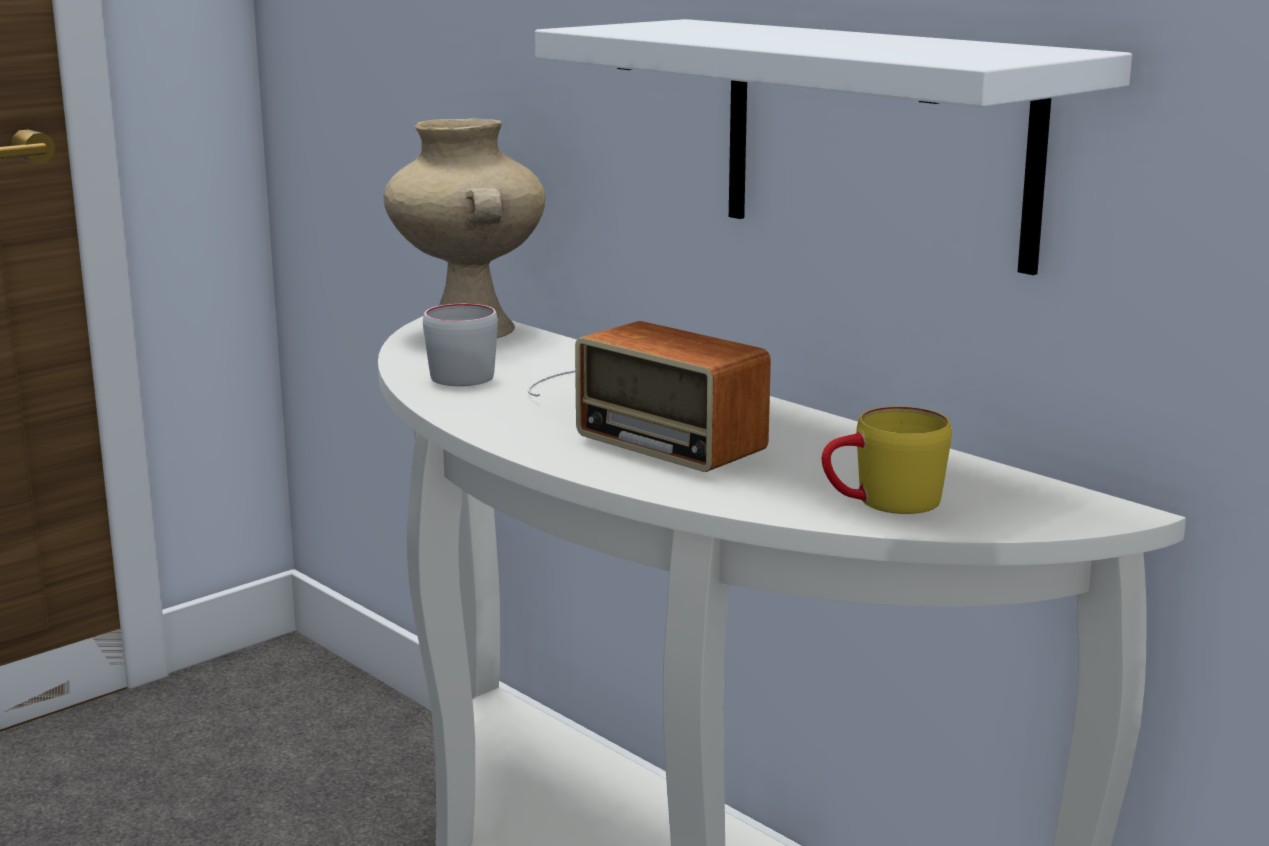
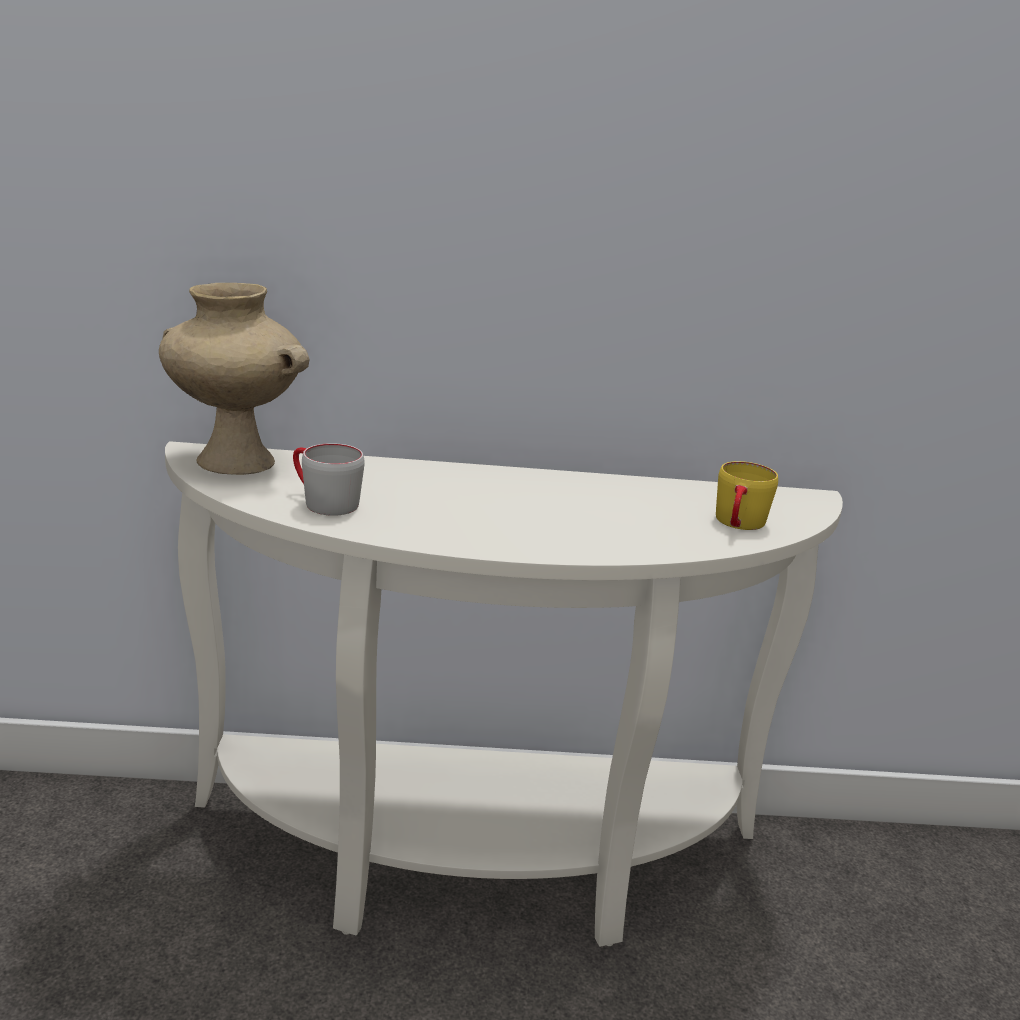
camera: 50 degrees left, 5 degrees up
(644, 413) = (503, 501): radio -> none
(877, 140) = (619, 288): white shelf -> none

